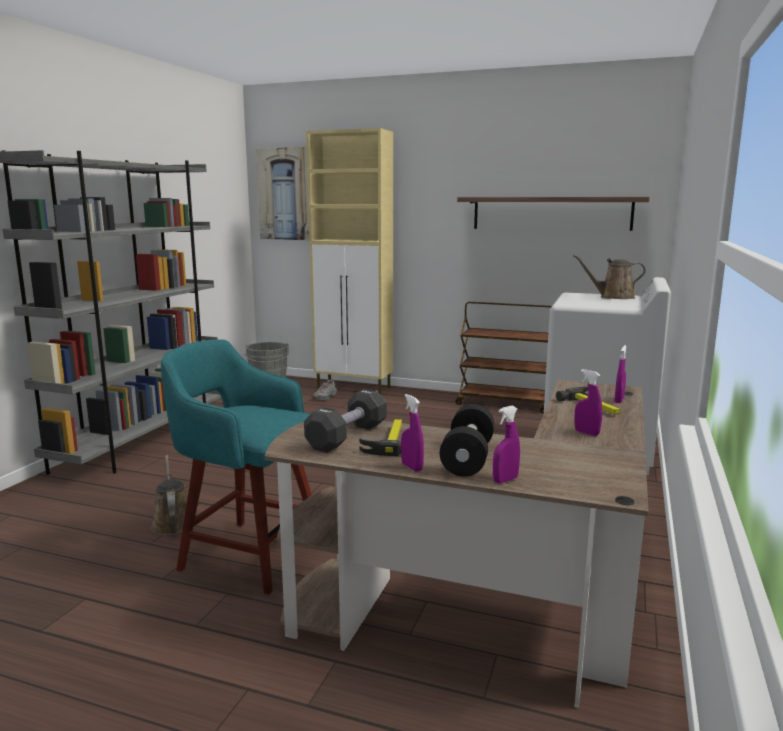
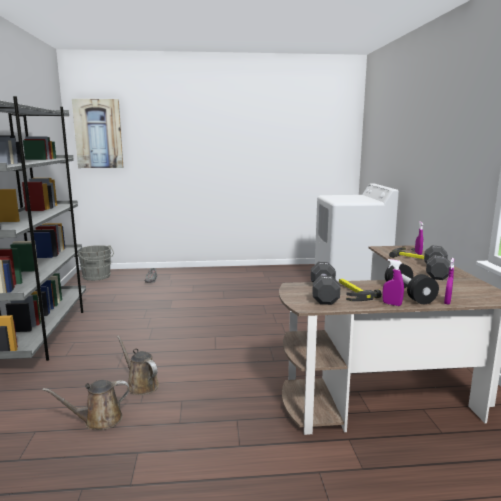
camera: 25 degrees left, 0 degrees up
(249, 554) = (221, 392): turquoise stool -> none
(354, 388) = (164, 272): beige cabinet -> none
(505, 403) = (271, 269): brown cart -> none
(551, 213) = (291, 146): shelf -> none
(586, 433) = (436, 272): purple spray bottle -> black dumbbell
(613, 297) = (352, 196): brown watering can -> brown watering can (99, 420)

